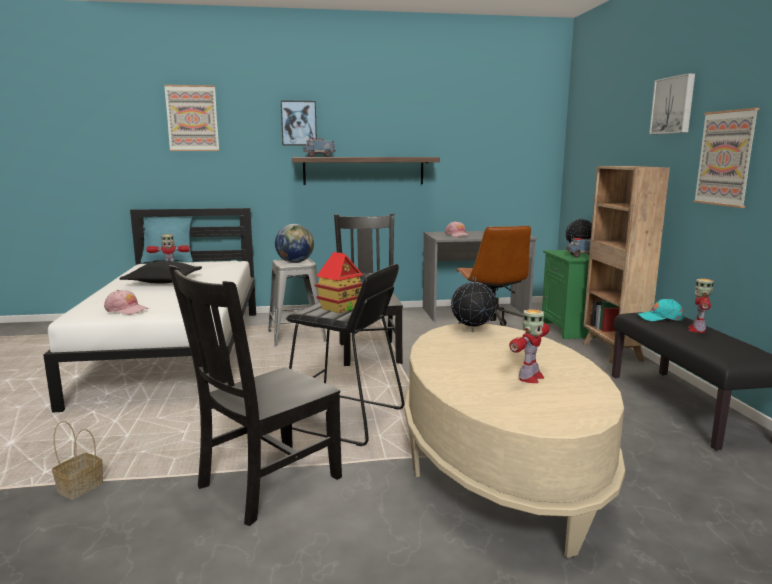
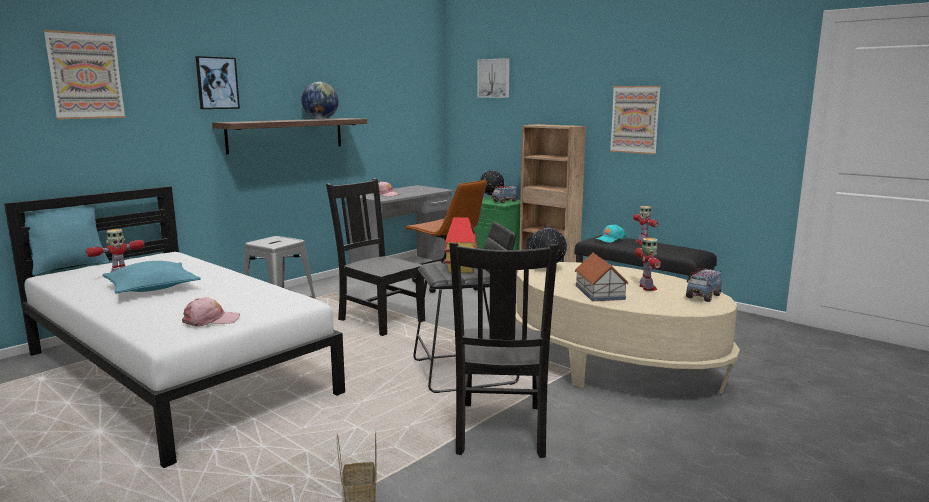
camera: 40 degrees left, 0 degrees up
(163, 282) = (152, 288): black pillow -> turquoise pillow
(295, 262) = (277, 242): globe -> globe (321, 119)
(319, 156) = (250, 121): toy truck -> toy truck (703, 296)
(459, 367) = (599, 292): none -> toy house
(674, 105) = (579, 78): picture -> picture (494, 78)

